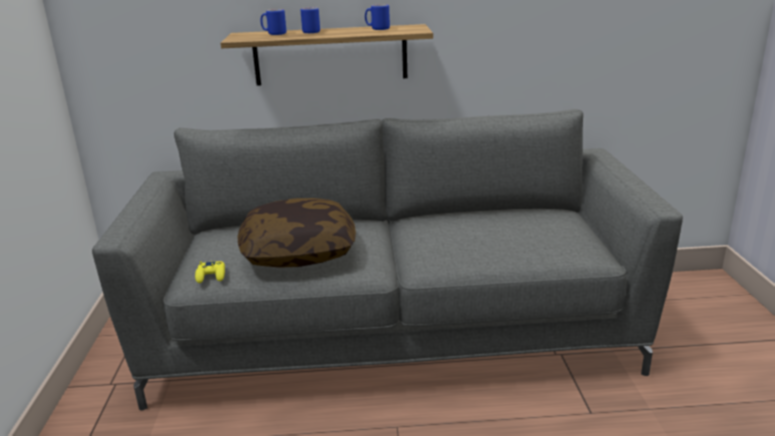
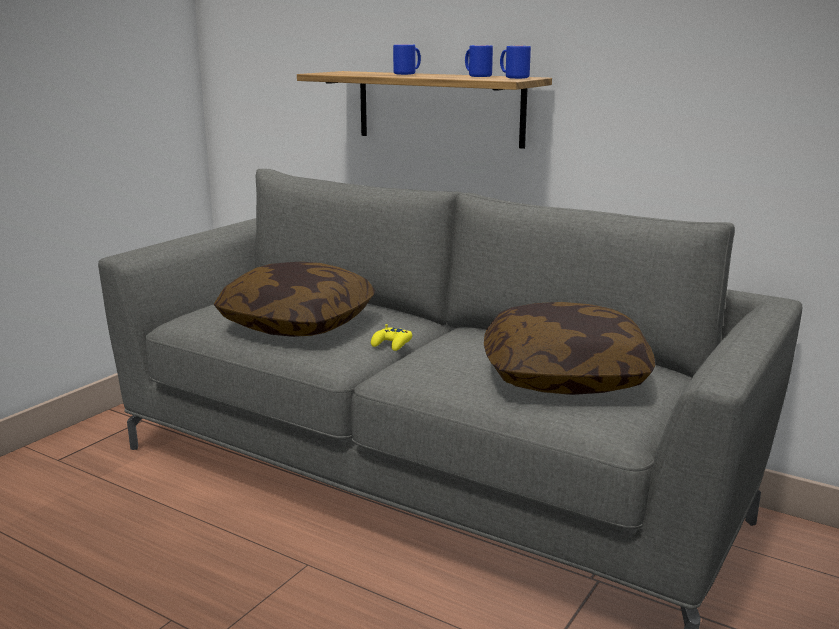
camera: 35 degrees right, 5 degrees down
(211, 276) = (195, 320): yellow game controller -> yellow game controller (392, 344)
(274, 34) = (367, 73): blue mug -> blue mug (513, 78)
(523, 232) = (564, 376): none -> pillow

